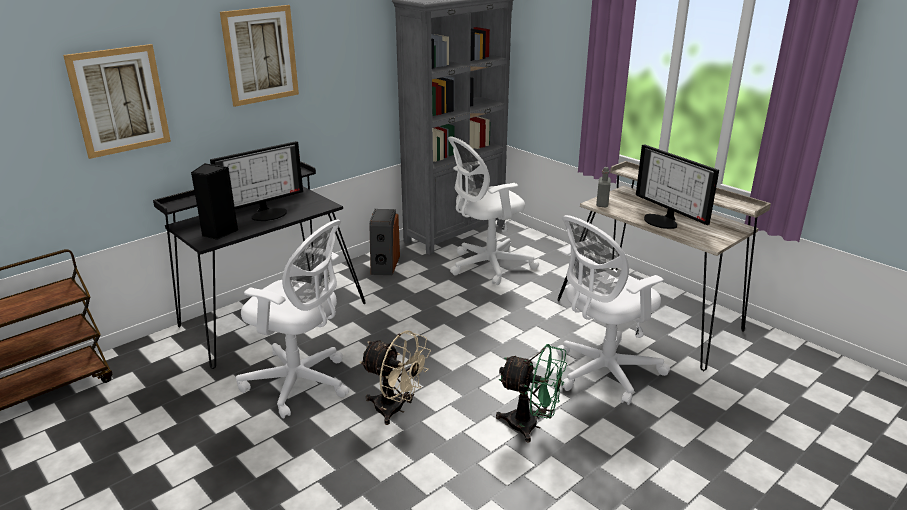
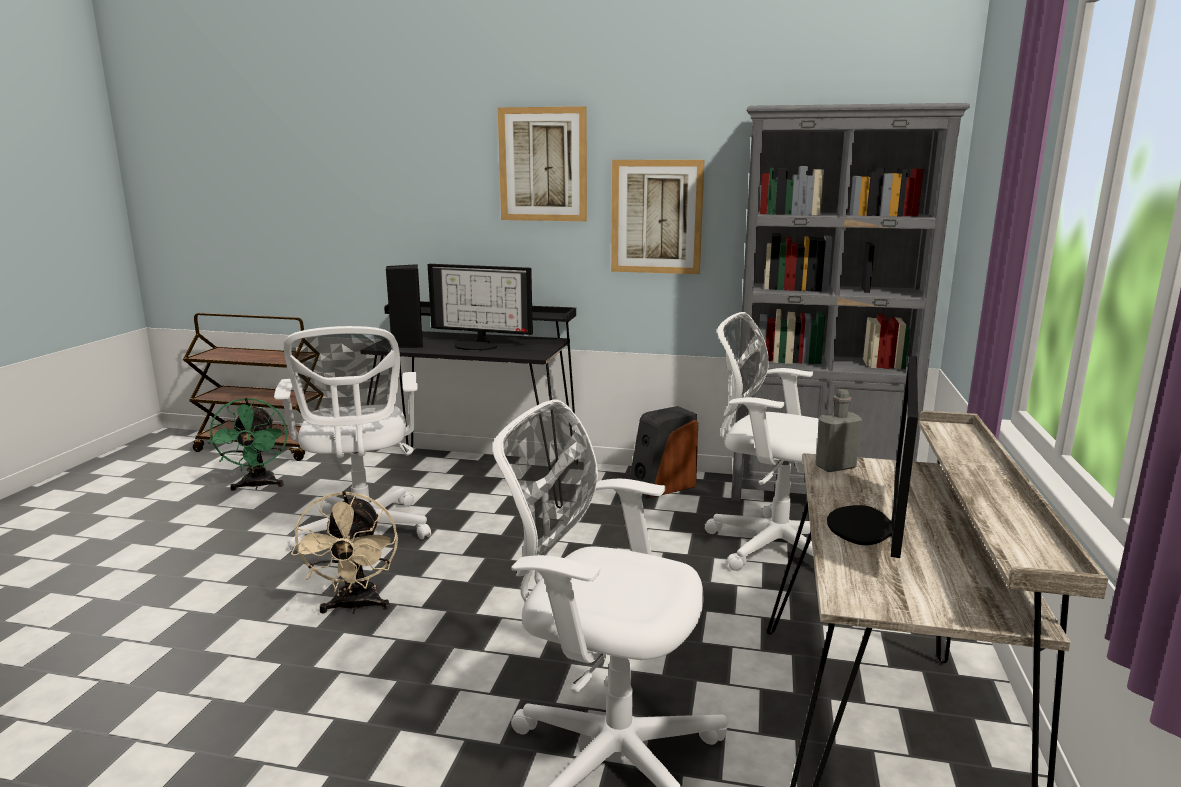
camera: 55 degrees right, 10 degrees down
(119, 100) = (385, 189): picture -> picture (656, 217)
(531, 426) = (393, 727): green fan -> green fan (257, 486)

